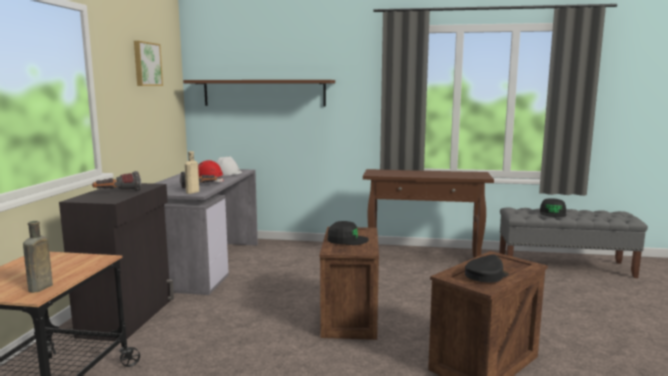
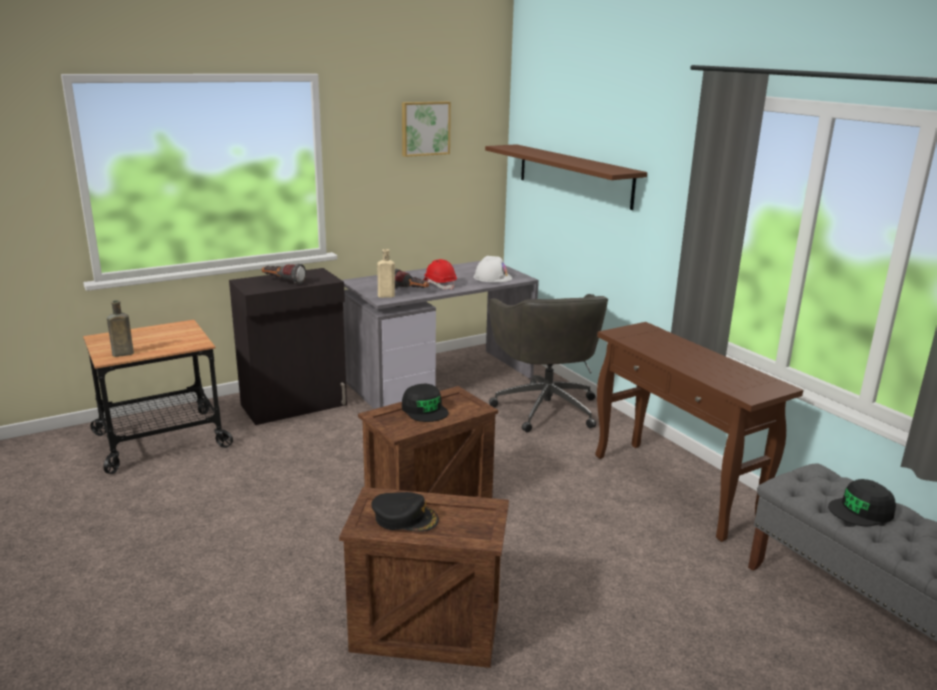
camera: 50 degrees right, 10 degrees up
(295, 253) = (545, 407): none -> grey office chair

